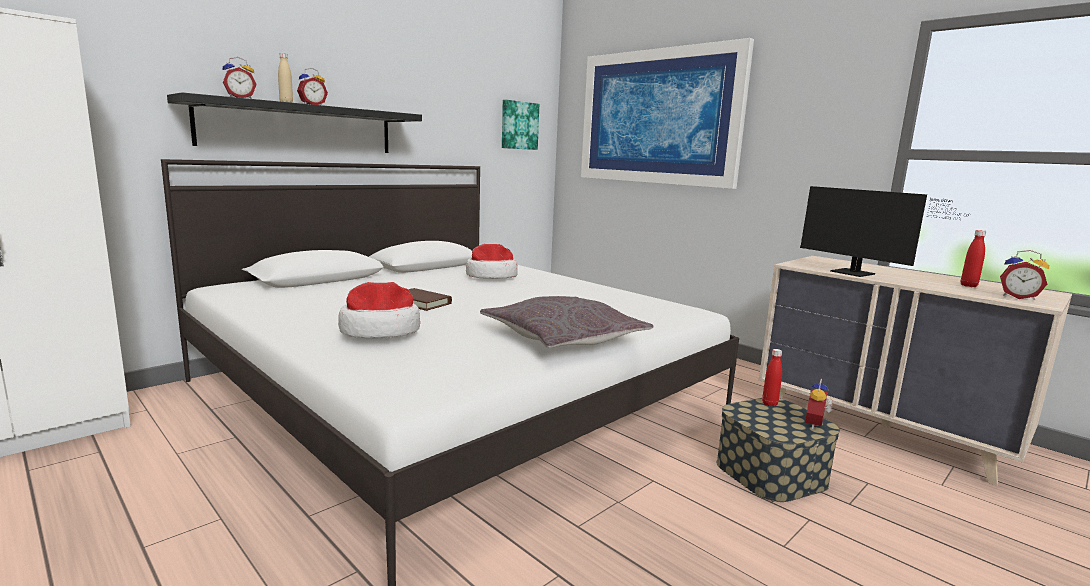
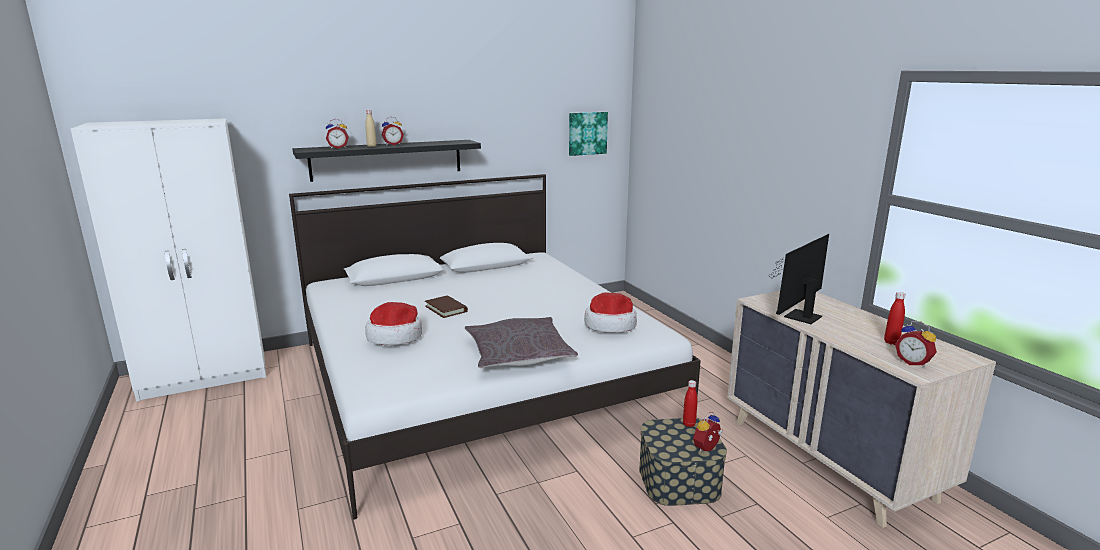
camera: 20 degrees right, 5 degrees up
(491, 276) = (527, 280): hat -> hat (610, 325)
(658, 117) = (701, 132): picture -> none
(857, 274) = (799, 317): monitor -> monitor turned 60 degrees clockwise

